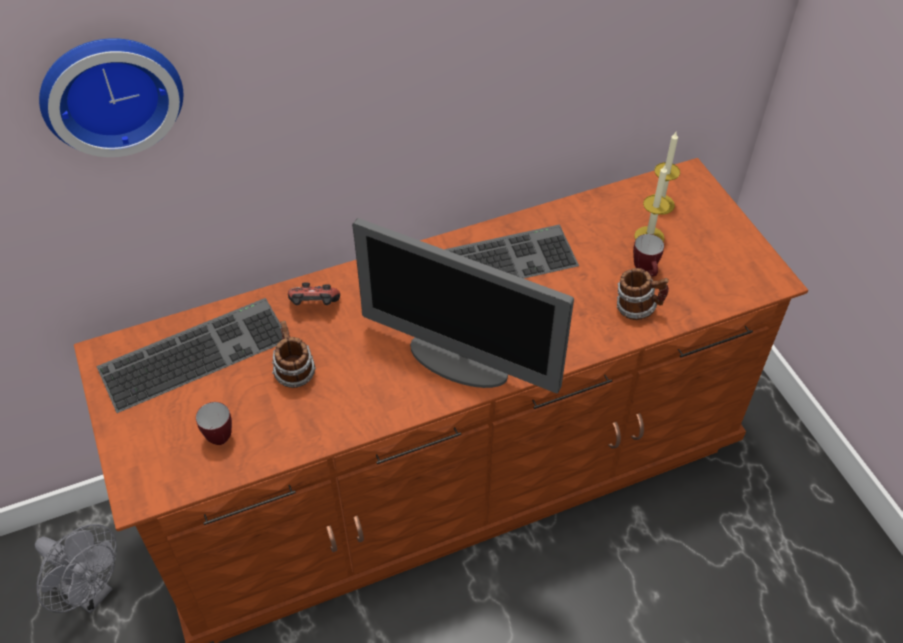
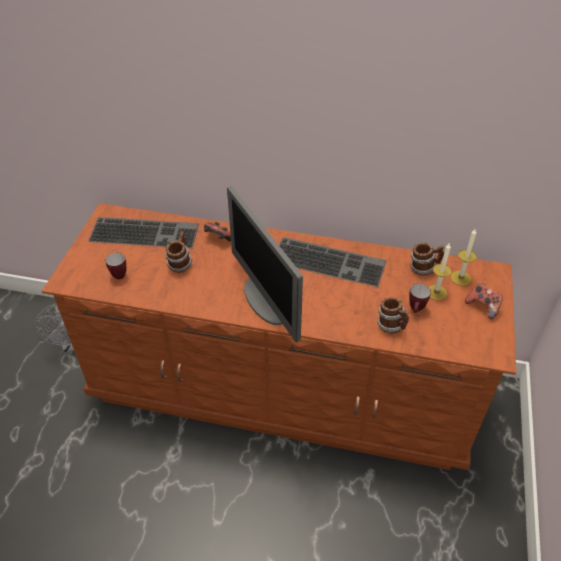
camera: 35 degrees right, 5 degrees down
(110, 91) = (134, 65): wall clock -> none
(609, 213) = (423, 268): none -> mug
(712, 228) = (482, 306): none -> game controller

